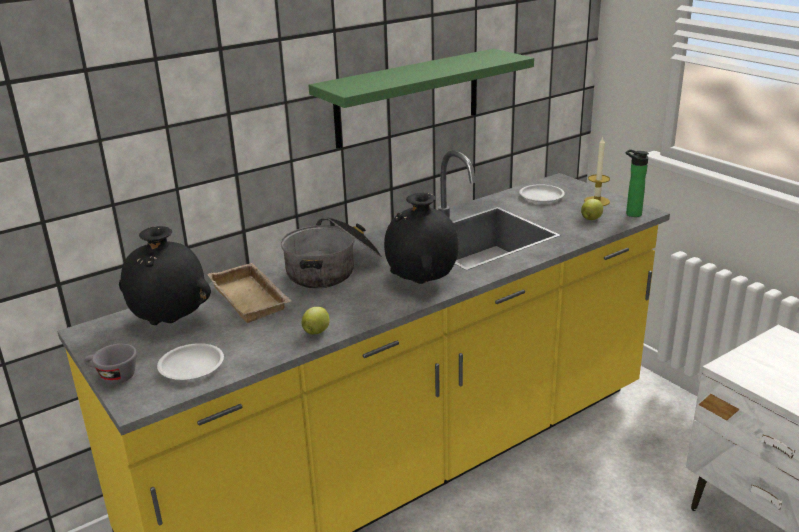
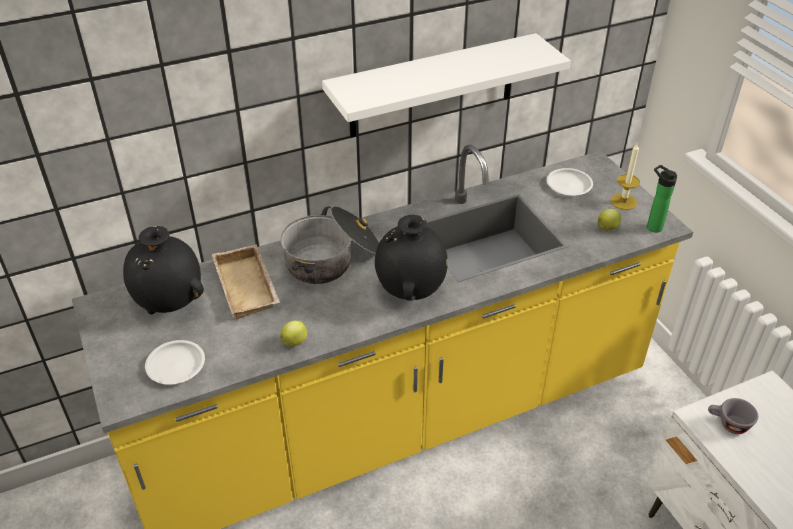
camera: 10 degrees right, 15 degrees up
(112, 377) = (107, 366): grey cup -> grey cup (728, 424)
(408, 98) = (432, 86): green shelf -> white shelf

